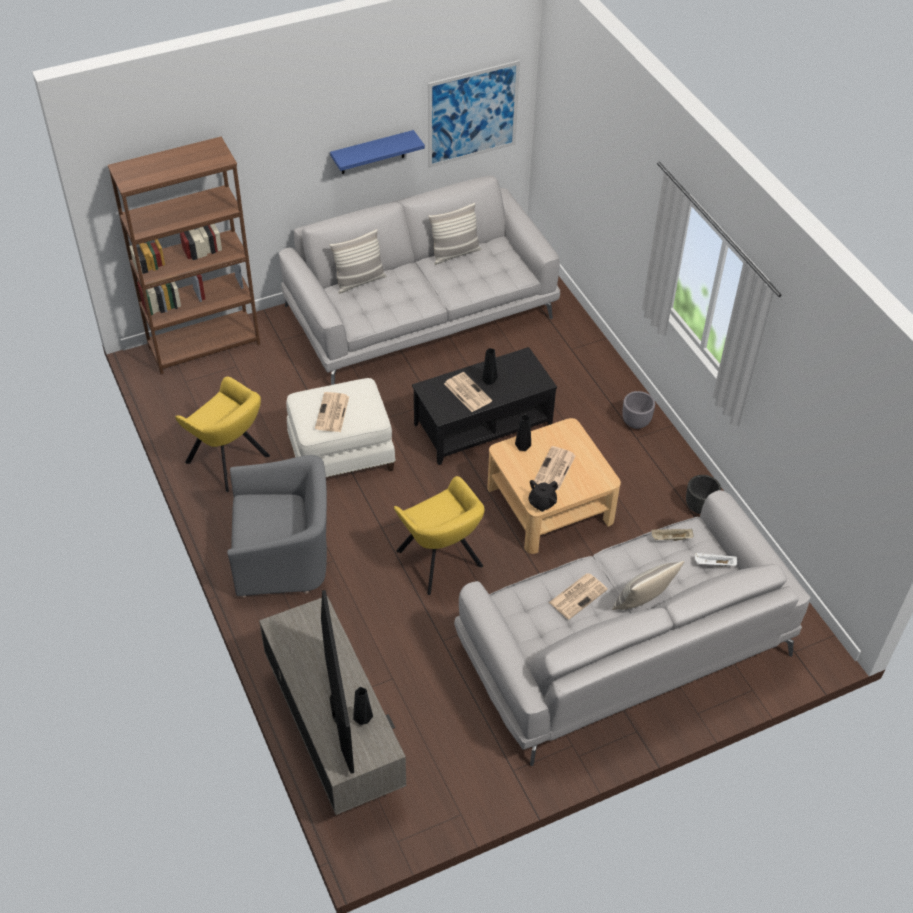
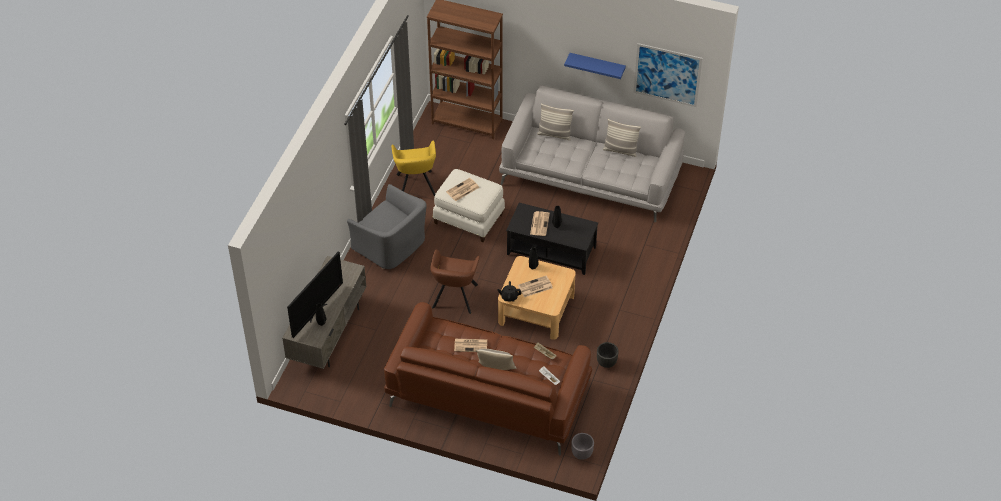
camera: 45 degrees right, 0 degrees up
(441, 562) = (454, 298): yellow armchair -> brown armchair
(622, 648) = (488, 393): grey sofa -> brown sofa
(636, 422) = (629, 302): grey planter -> grey planter (582, 454)

